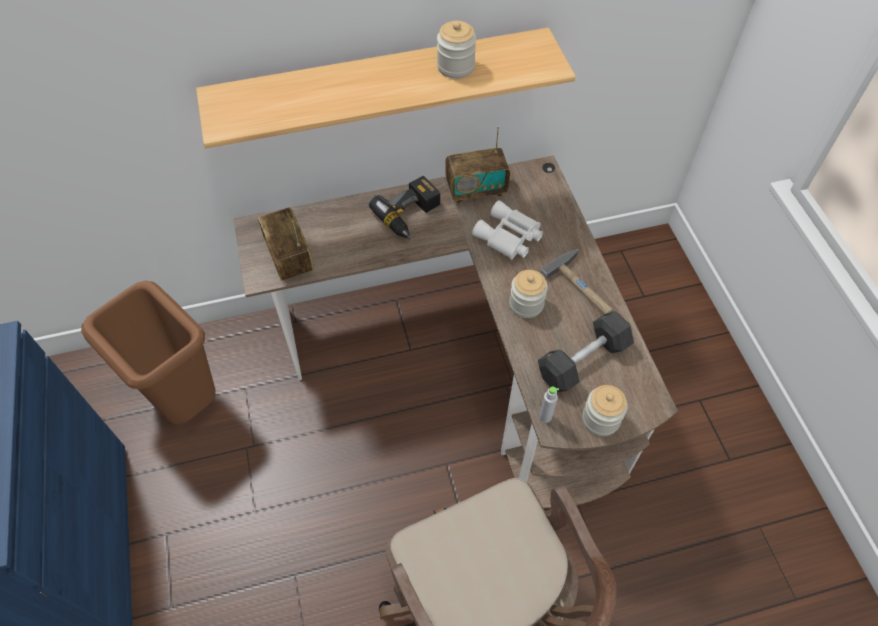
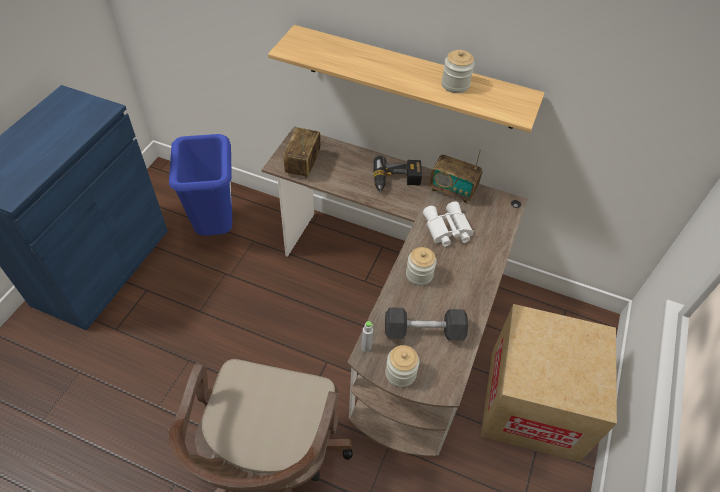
camera: 35 degrees right, 5 degrees down
(186, 403) = (216, 229): brown trash can -> blue trash can
(582, 287) = (467, 288): hammer -> none
(666, 362) = (533, 403): none -> cardboard box

